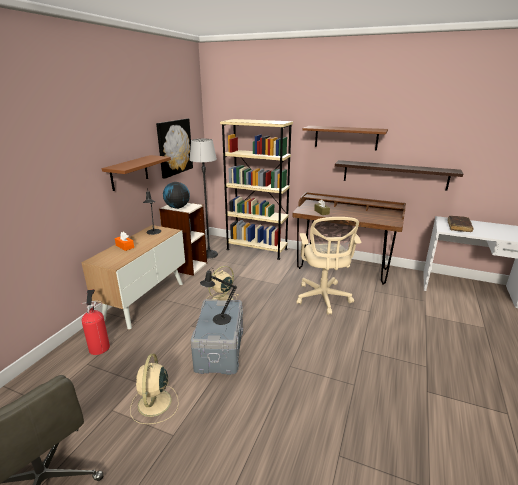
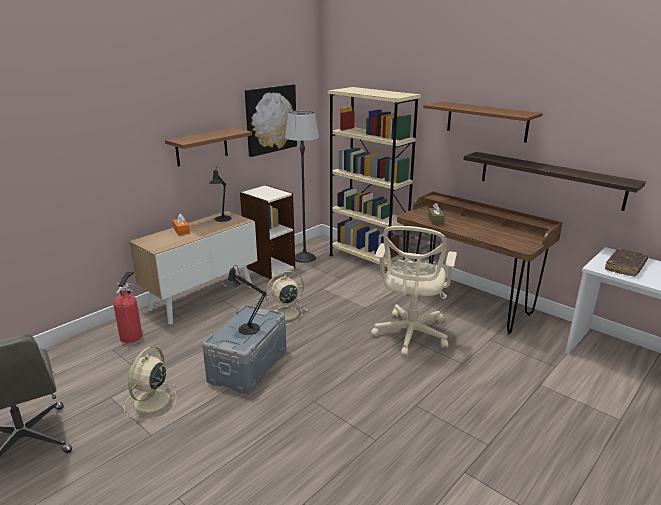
camera: 20 degrees right, 0 degrees up
(177, 207) = (260, 193): globe -> none

